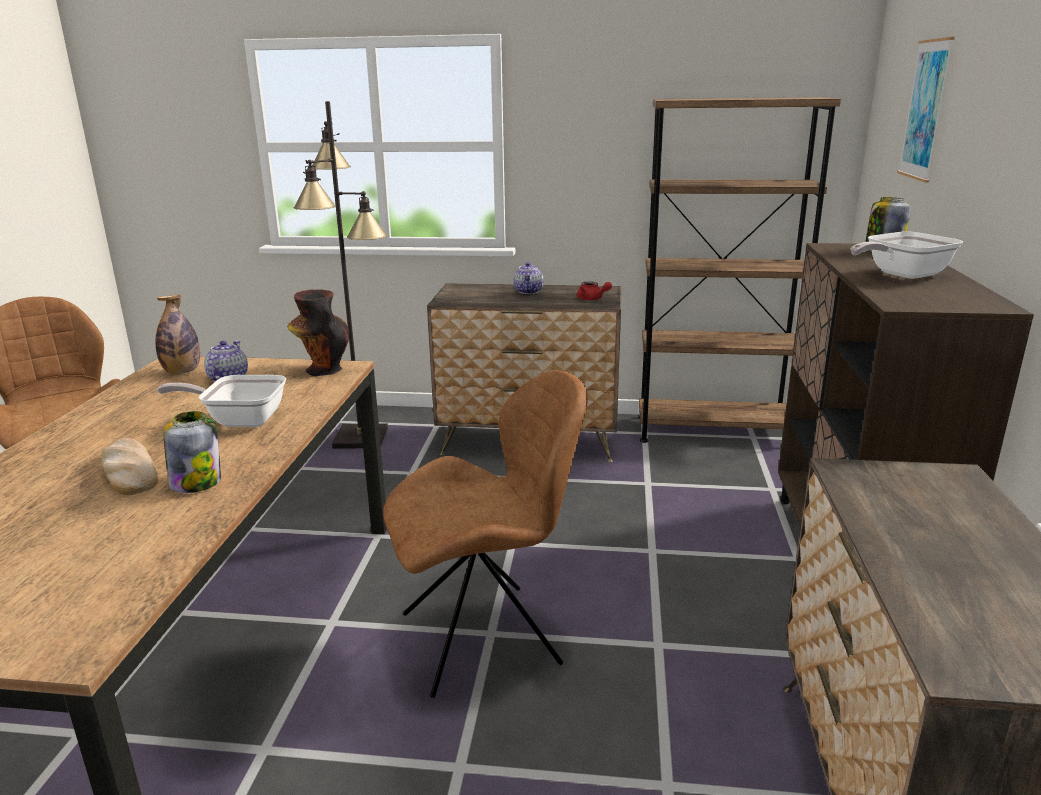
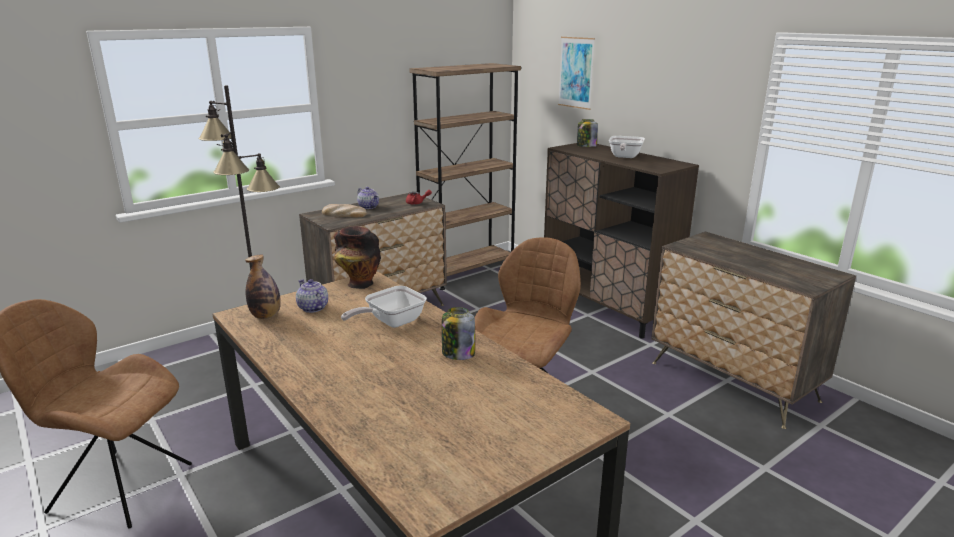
camera: 45 degrees left, 0 degrees up
(129, 472) = (408, 366): bread -> bread (344, 214)

